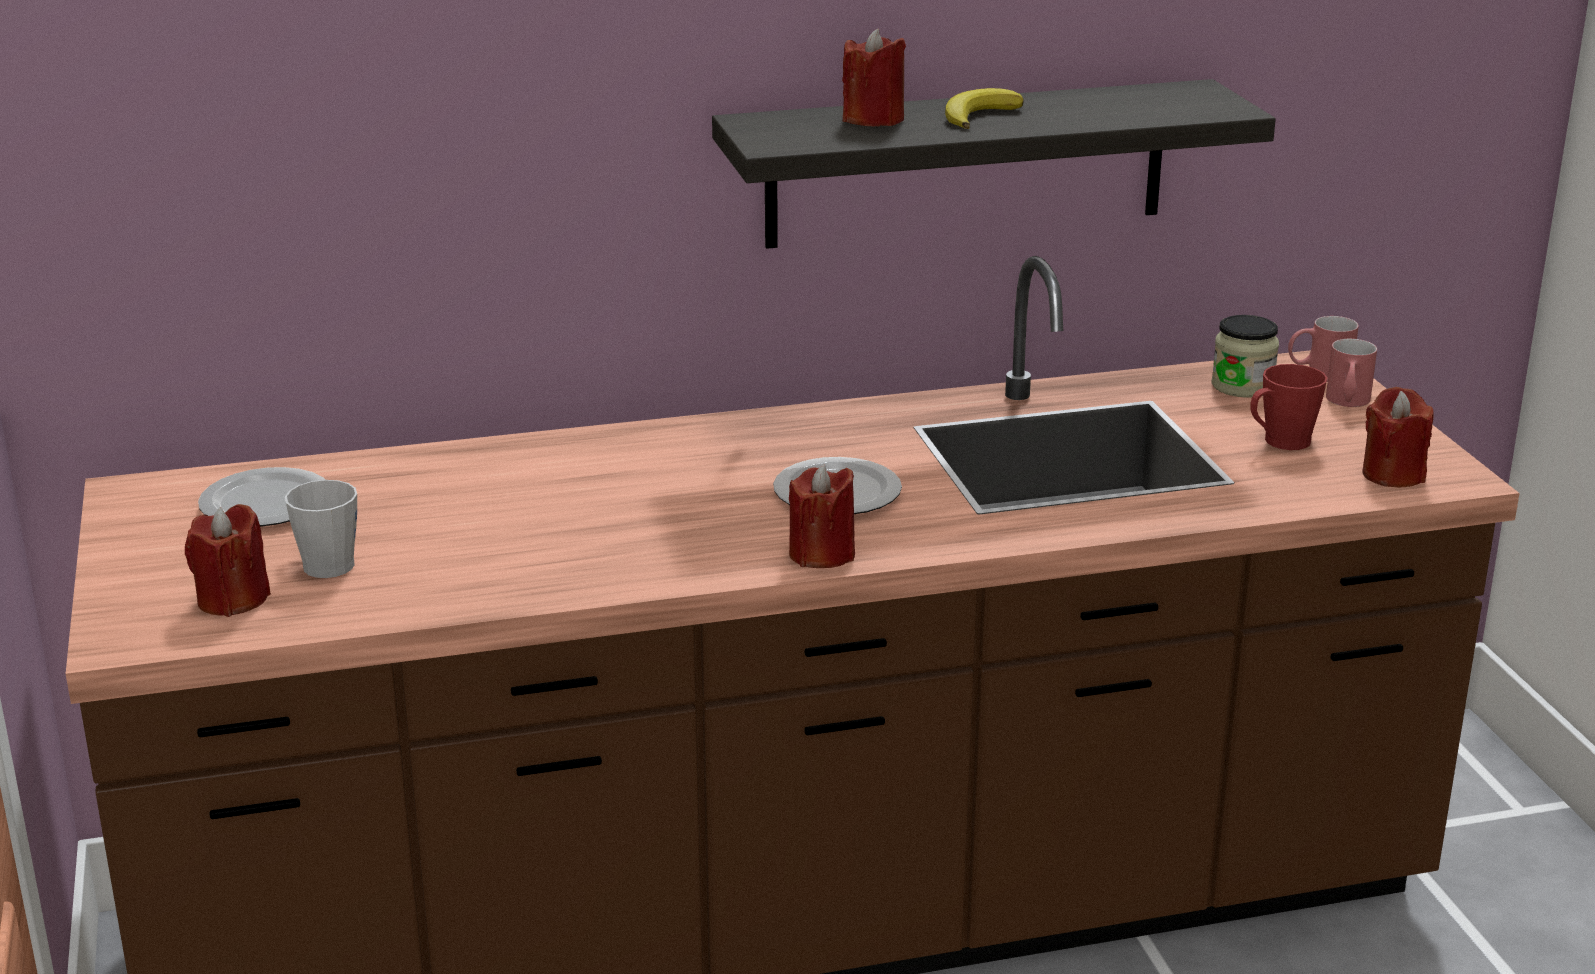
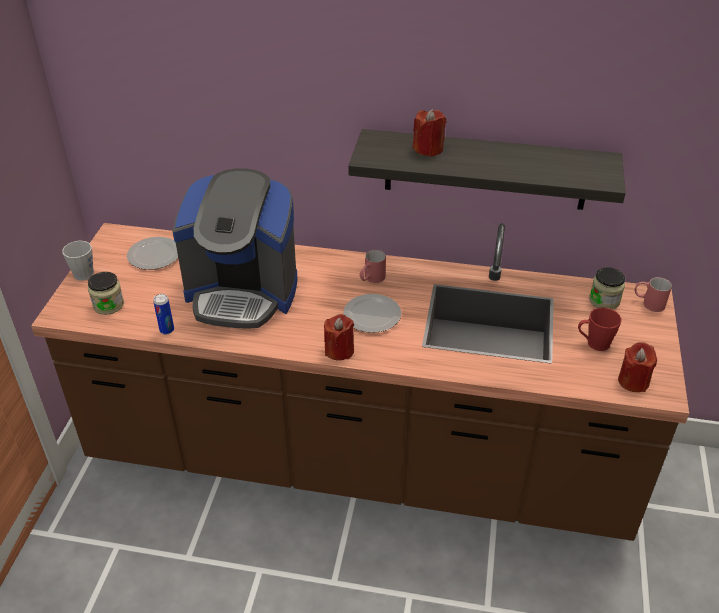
camera: 25 degrees right, 15 degrees up
(233, 600) = (108, 305): red candle -> jar
(323, 562) = (152, 294): grey mug -> grey mug (83, 271)
(414, 607) = (167, 330): none -> can
(531, 518) = (242, 293): none -> coffee machine
(978, 115) = (479, 157): banana -> none
(1347, 403) = (647, 327): red mug -> red mug (371, 279)

